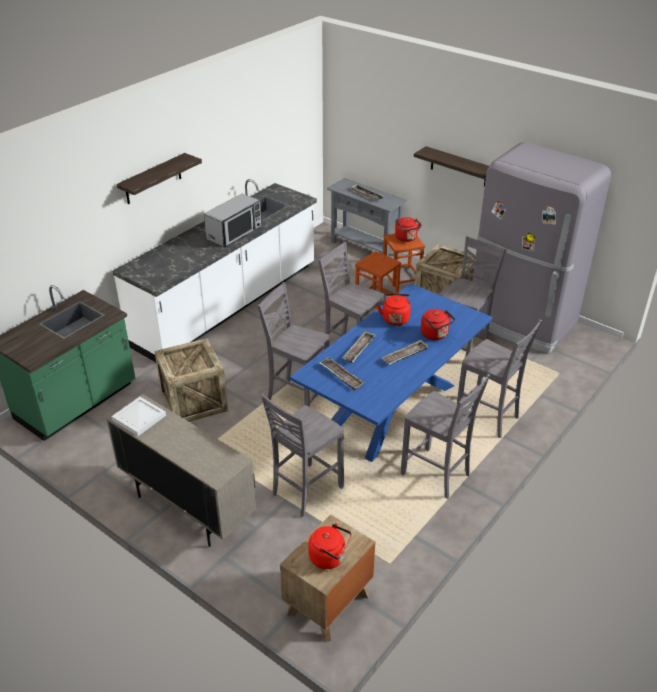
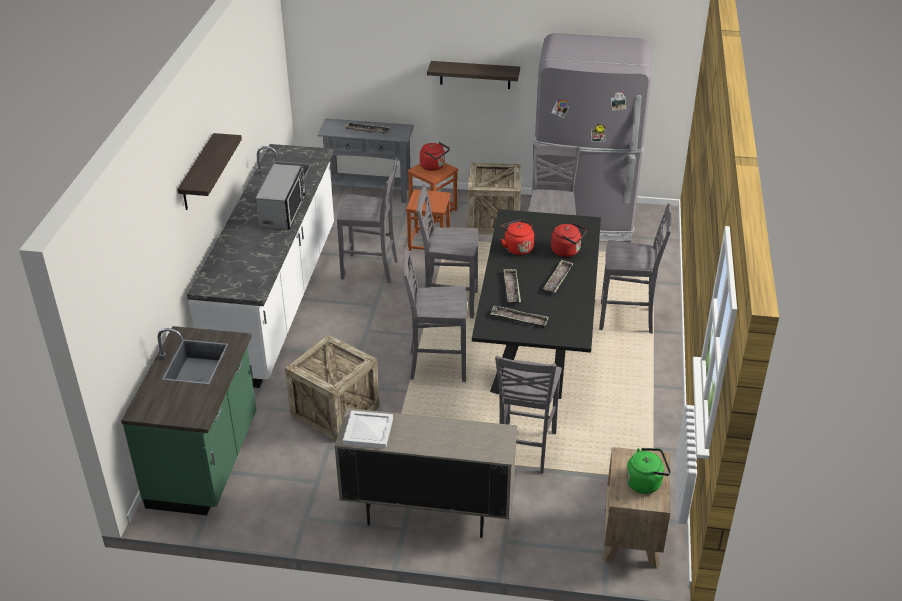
camera: 30 degrees left, 0 degrees up
(329, 558) = (645, 482): red kettle -> green kettle
(391, 408) = (535, 343): blue dining table -> black dining table
(437, 475) = (627, 387): grey chair -> grey chair (371, 269)

